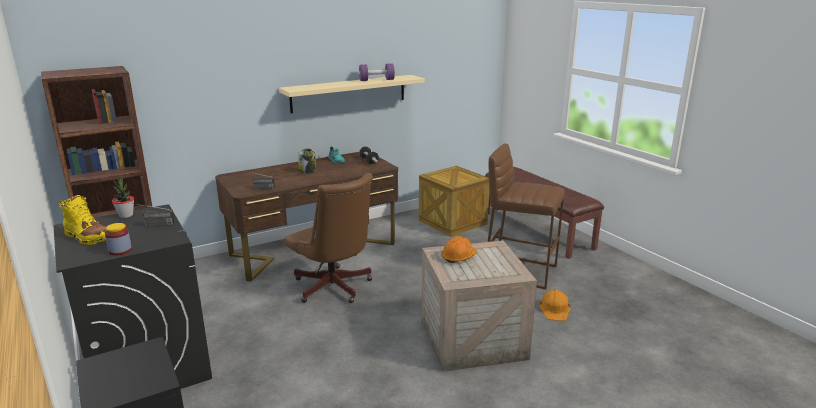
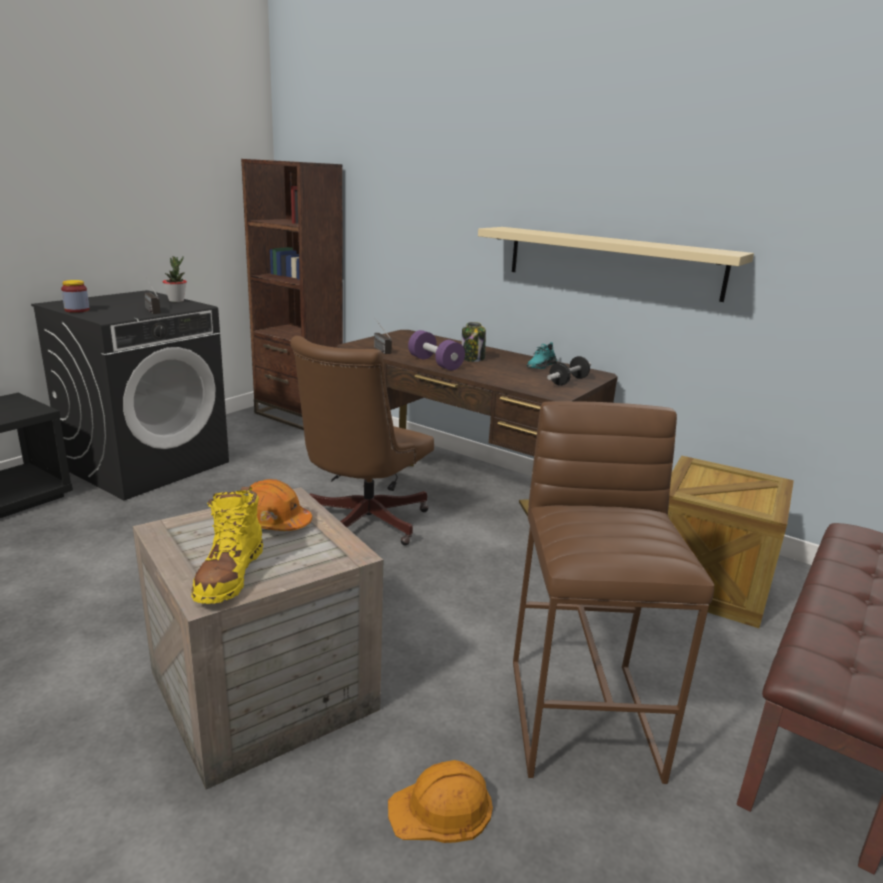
camera: 65 degrees right, 0 degrees up
(88, 237) = (113, 300): yellow boot -> yellow boot (229, 575)
(376, 80) = (650, 244): purple dumbbell -> purple dumbbell (435, 363)

